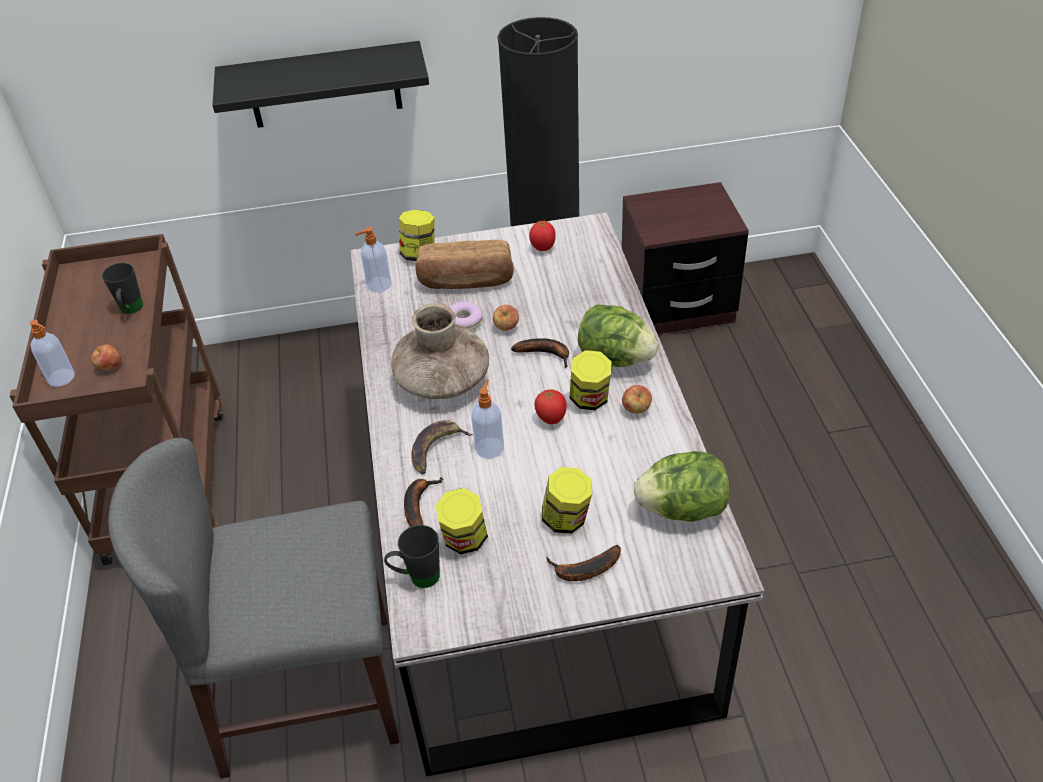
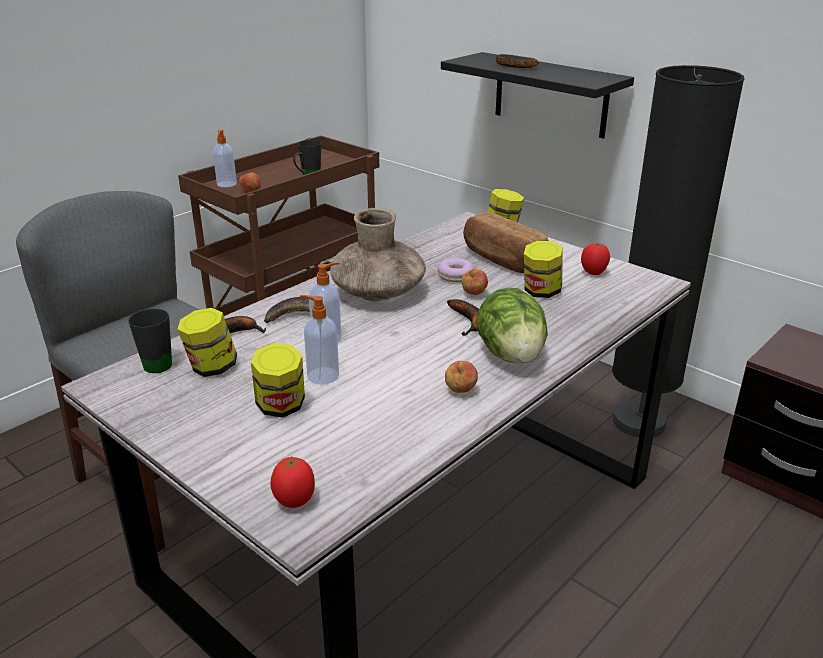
camera: 50 degrees right, 15 degrees down
(378, 285) = (445, 232): soap dispenser -> soap dispenser (322, 376)
(551, 419) = (394, 354): tomato -> tomato (295, 502)
(583, 570) = (226, 439): banana -> banana (511, 66)
(590, 399) = (442, 363): jar -> jar (541, 292)
(682, 509) = (359, 467): lettuce -> none

